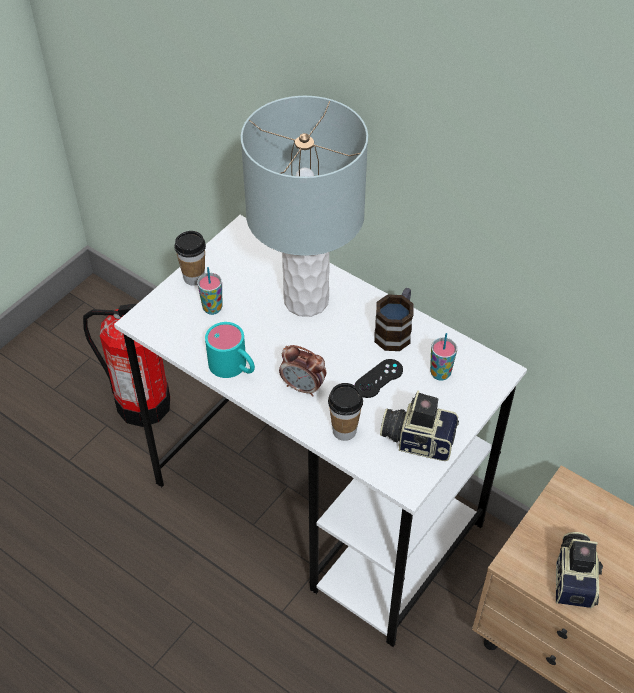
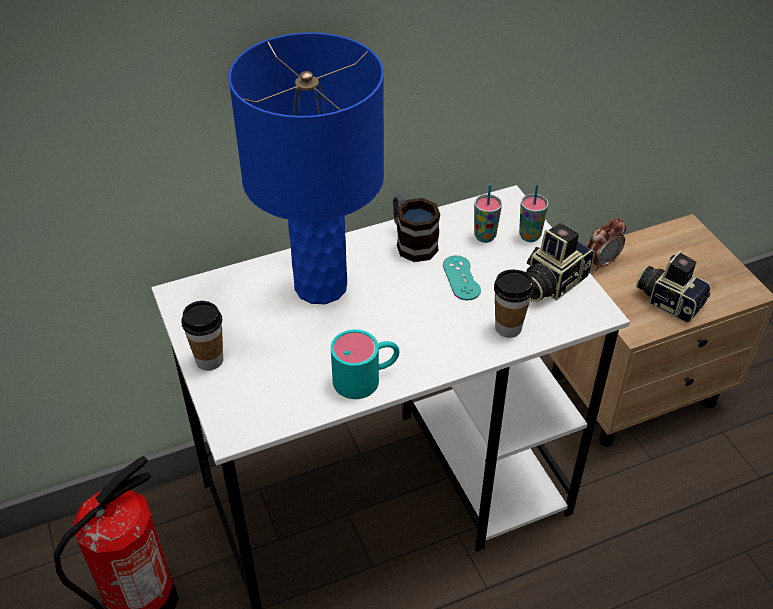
camera: 60 degrees left, 5 degrees down
(212, 308) = (268, 362): cup -> cup (529, 236)
(303, 387) = (433, 335): alarm clock -> alarm clock (601, 263)
(307, 300) = (321, 285): grey table lamp -> blue table lamp
(378, 378) = (461, 278): black game controller -> turquoise game controller

